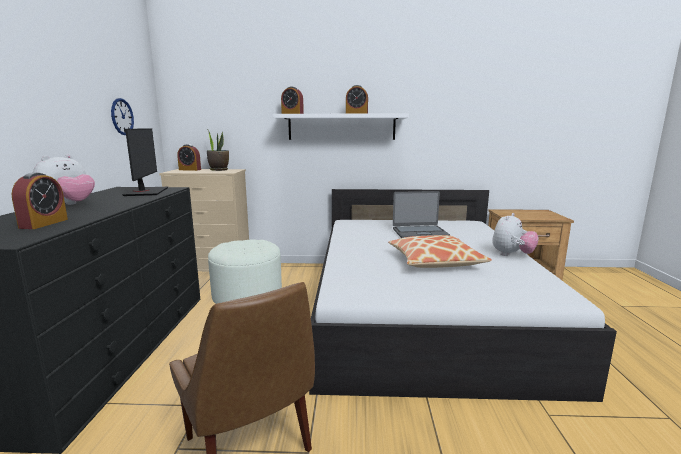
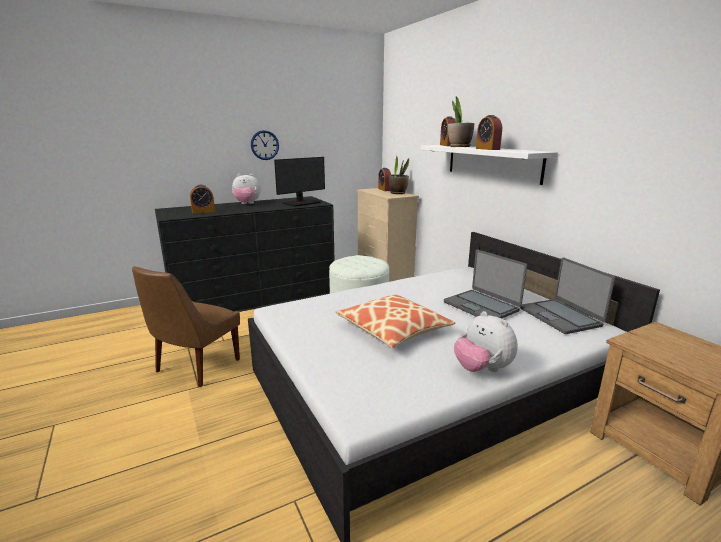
camera: 60 degrees right, 5 degrees up
(122, 116) = (332, 145): wall clock -> wall clock (264, 145)
(318, 113) = (459, 147): none -> potted plant
(451, 224) = (560, 317): none -> laptop
(512, 255) = (482, 369): plush toy -> plush toy turned 45 degrees clockwise

